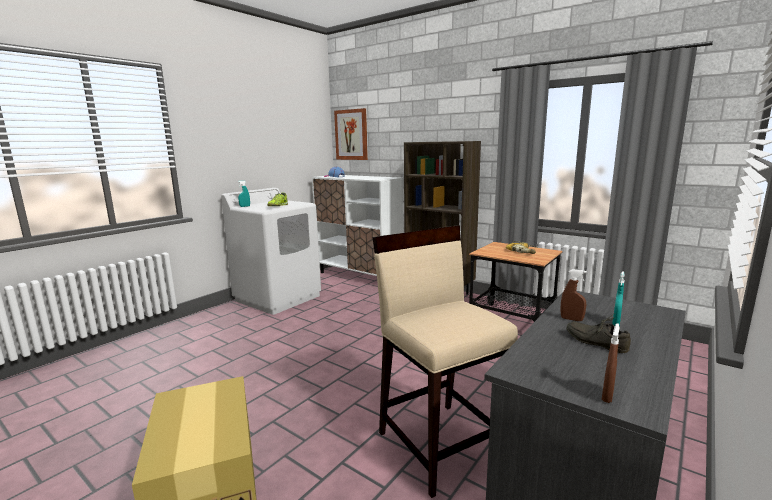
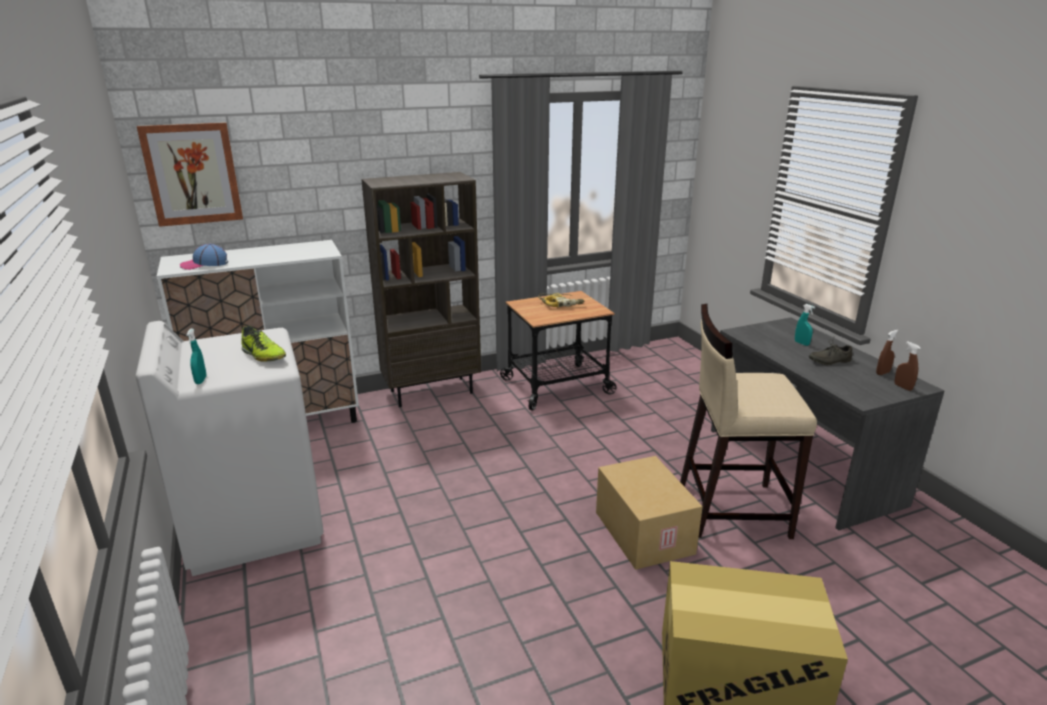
camera: 60 degrees left, 10 degrees up
(362, 404) = (642, 532): none -> cardboard box
(571, 319) = (786, 352): brown spray bottle -> brown spray bottle (882, 373)

